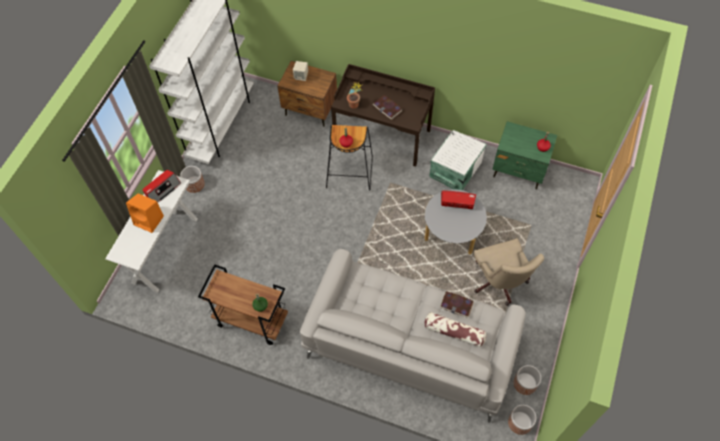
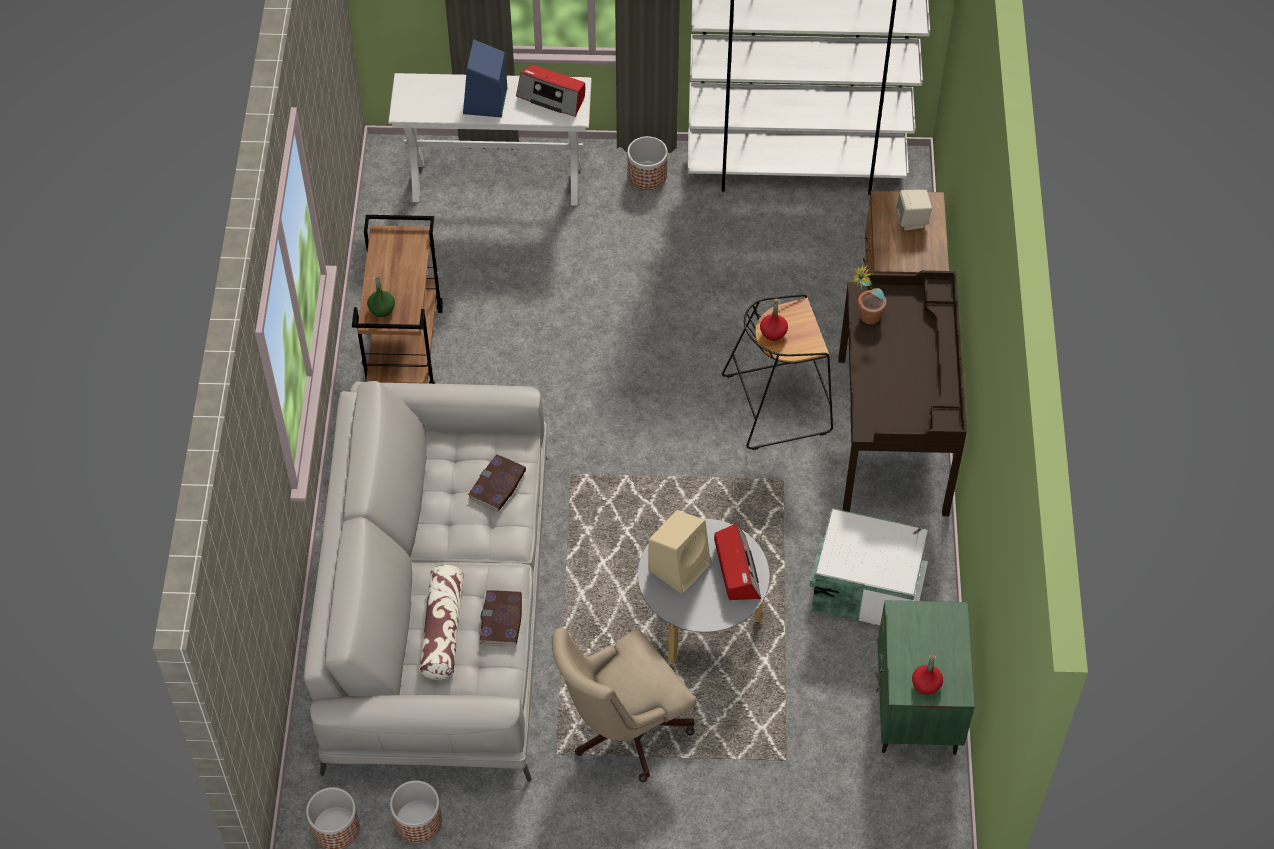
camera: 70 degrees right, 5 degrees down
(149, 220) = (485, 102): orange speaker -> blue speaker
(387, 108) = (887, 374): book -> book (497, 485)
(448, 223) = (680, 566): none -> beige speaker

